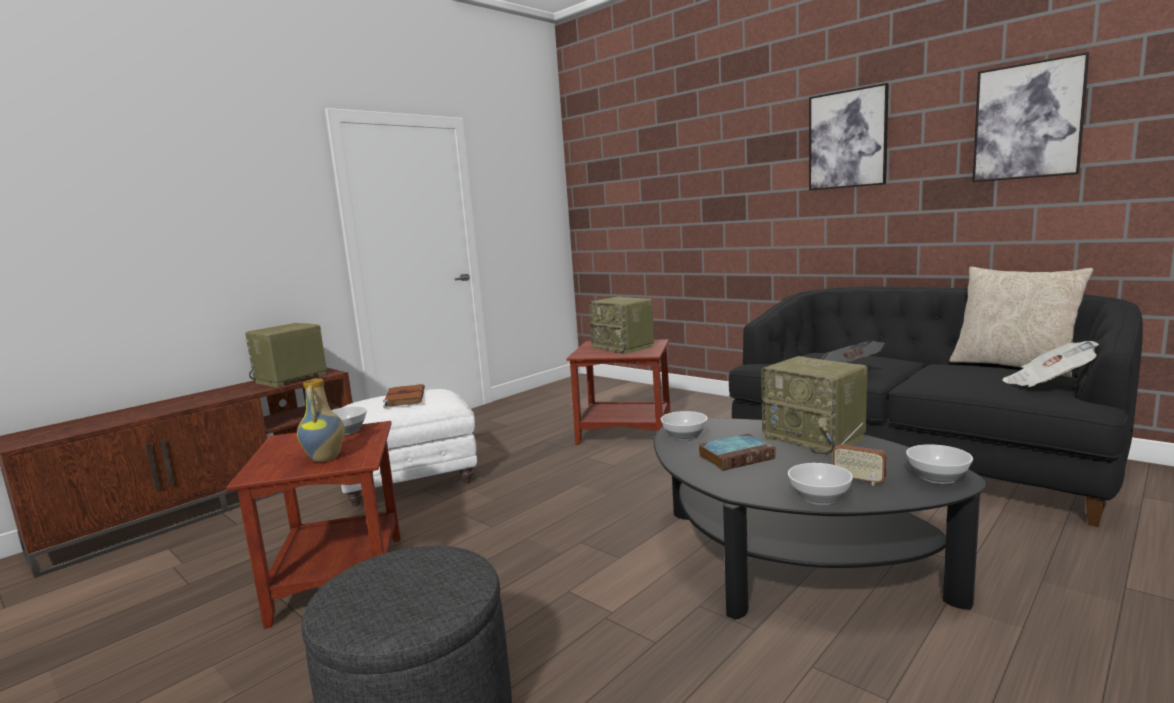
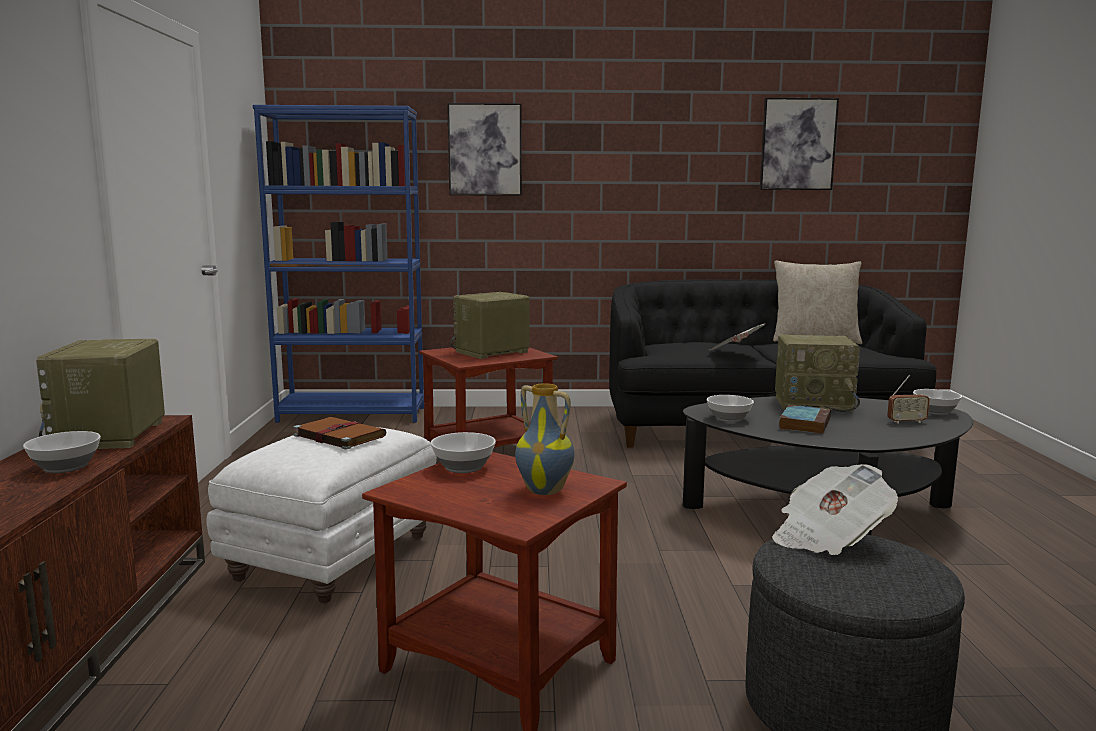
camera: 45 degrees left, 0 degrees up
(605, 385) = (352, 414): none -> blue bookcase
(624, 347) = (491, 352): radio -> radio turned 135 degrees clockwise
(820, 499) = (918, 436): bowl -> bowl (66, 467)
(847, 139) = (654, 139): picture -> picture (485, 149)
(1047, 384) = (869, 348): newspaper -> newspaper (828, 538)

